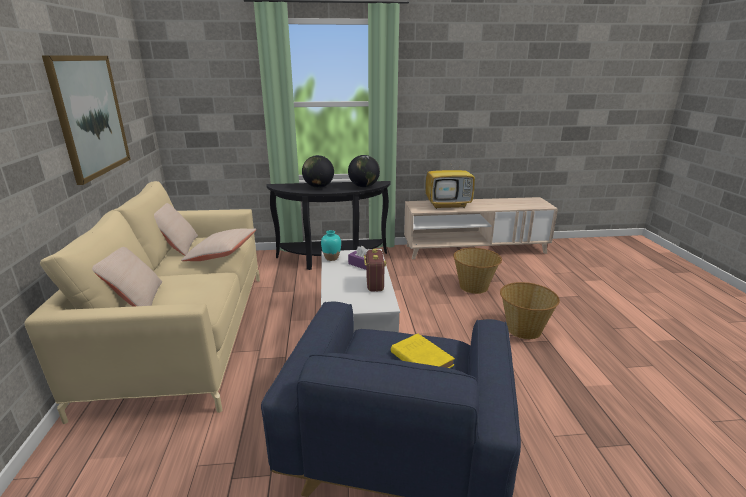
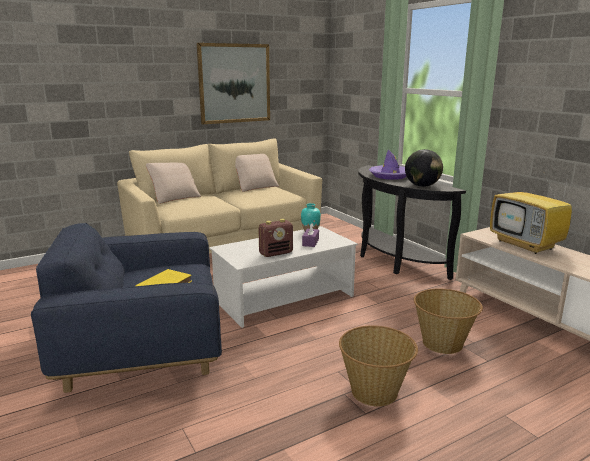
camera: 65 degrees right, 5 degrees down
(221, 255) = (255, 198): beige pillow -> none
(318, 187) = (390, 176): globe -> purple hat

